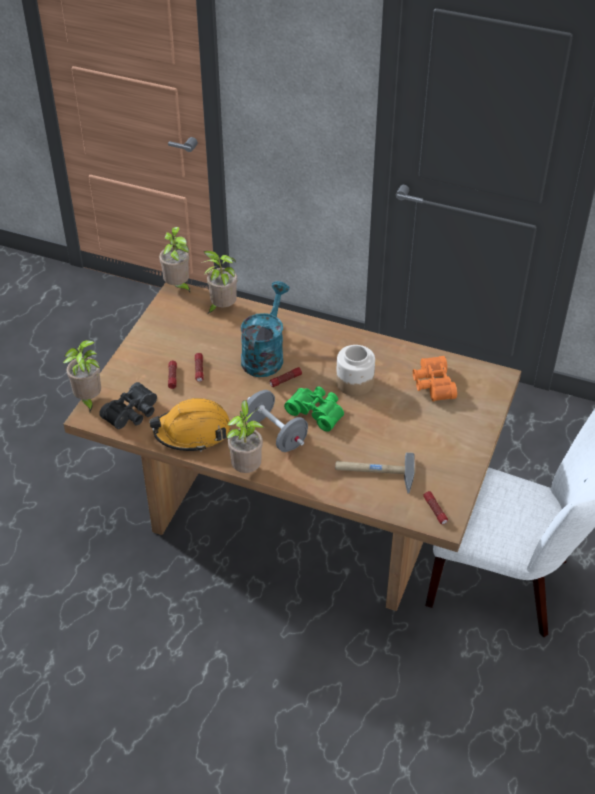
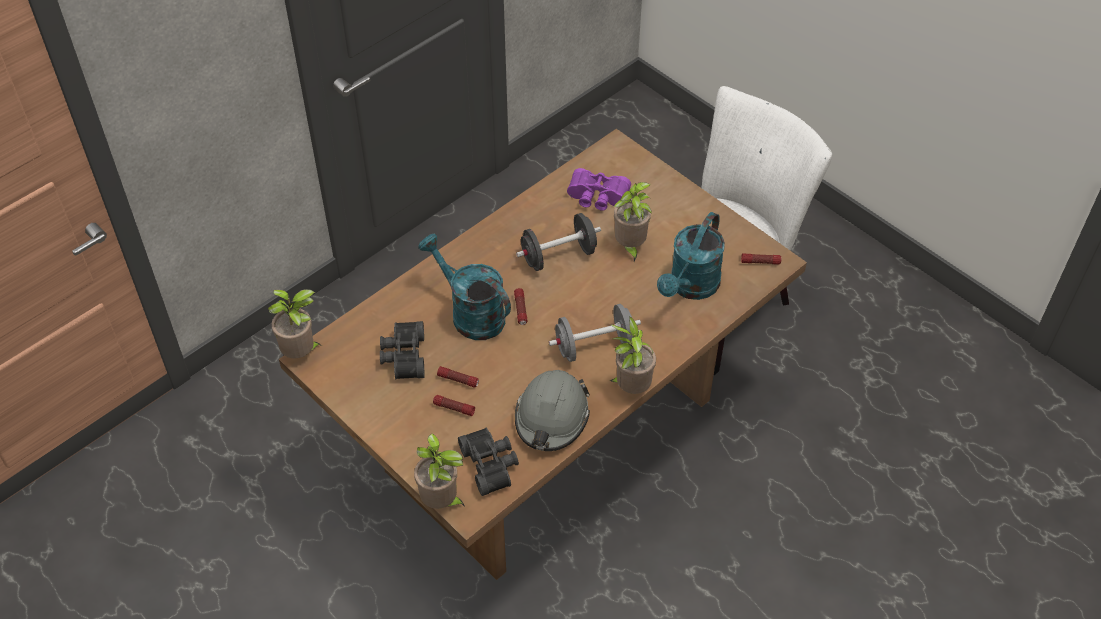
camera: 65 degrees left, 5 degrees up
(192, 432) = (551, 417): orange hard hat -> grey hard hat
(204, 335) = (403, 356): none -> black binoculars
(221, 308) = (368, 325): potted plant -> potted plant (630, 247)
(317, 411) = (582, 300): green binoculars -> none
(354, 383) = (558, 256): jar -> black dumbbell
(374, 473) = (690, 287): hammer -> turquoise watering can
(432, 384) = (597, 198): orange binoculars -> purple binoculars

